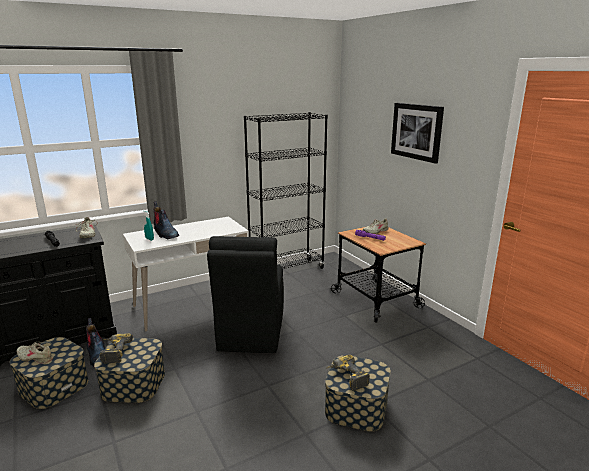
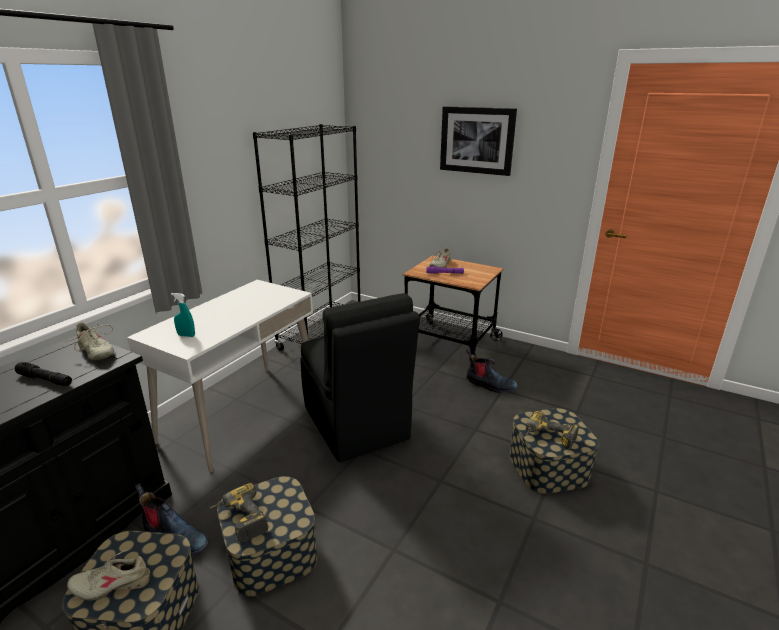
camera: 30 degrees left, 5 degrees up
(165, 234) = (200, 322): boot -> boot (489, 385)

